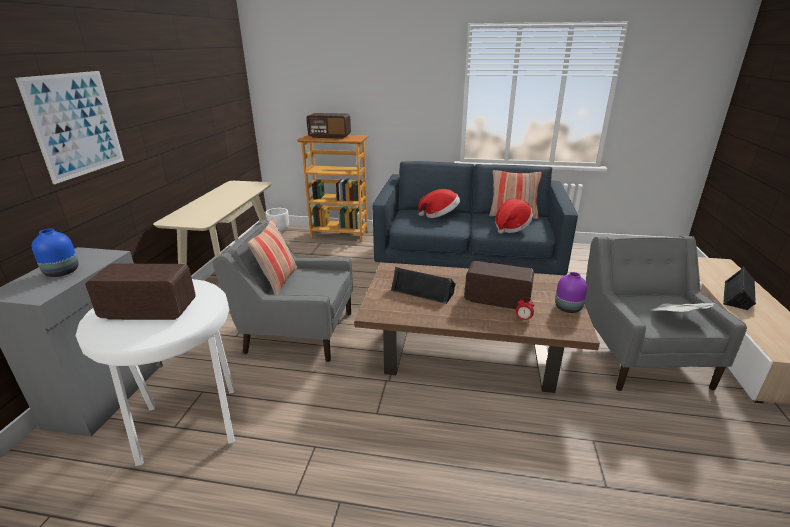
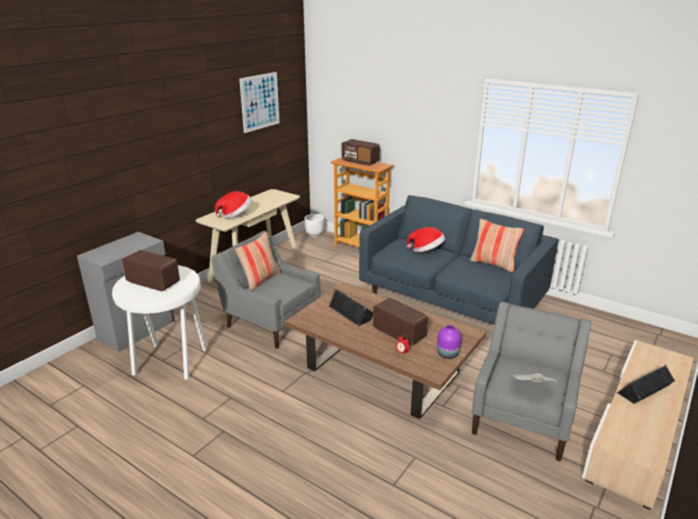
camera: 25 degrees right, 0 degrees up
(63, 272) = (122, 248): blue vase -> none
(76, 125) = (151, 153): picture -> picture (260, 102)
(511, 228) = (477, 276): hat -> hat (235, 215)

